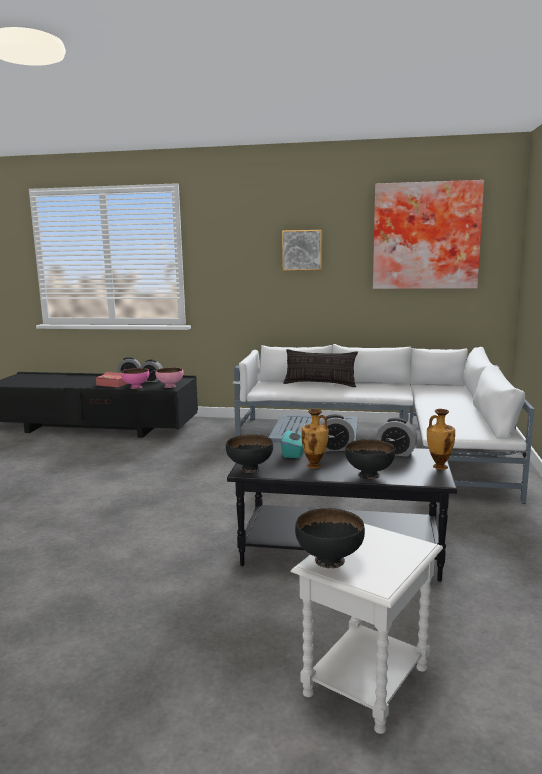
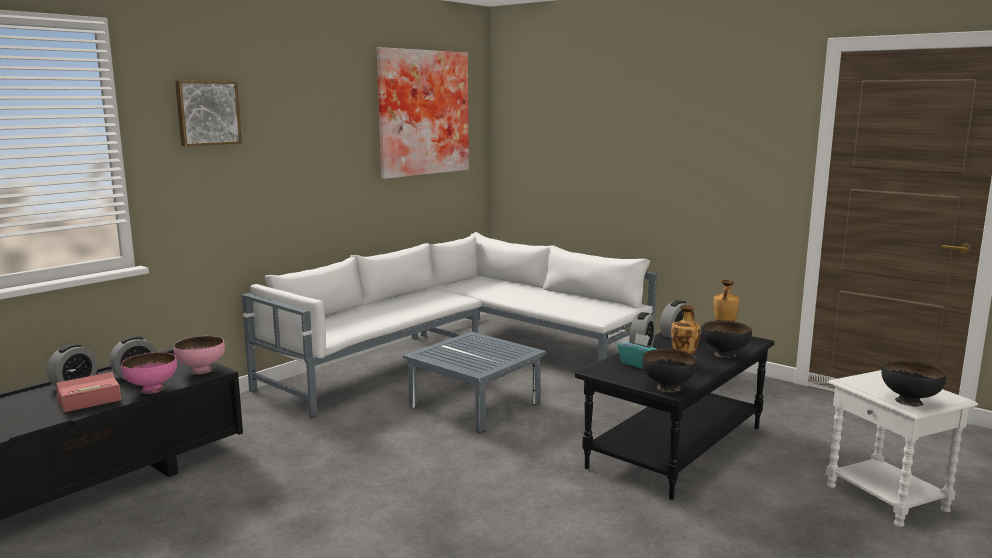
camera: 60 degrees left, 0 degrees up
(302, 250) = (300, 132): picture -> picture (207, 113)
(320, 384) = (363, 310): pillow -> none

